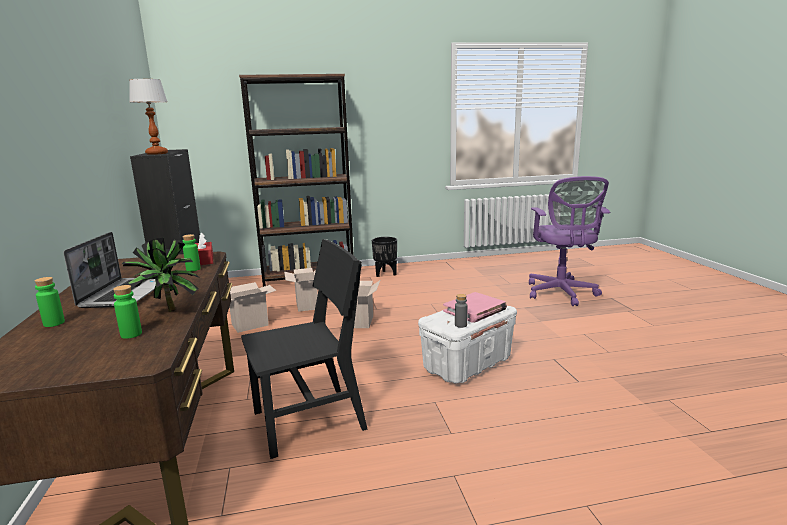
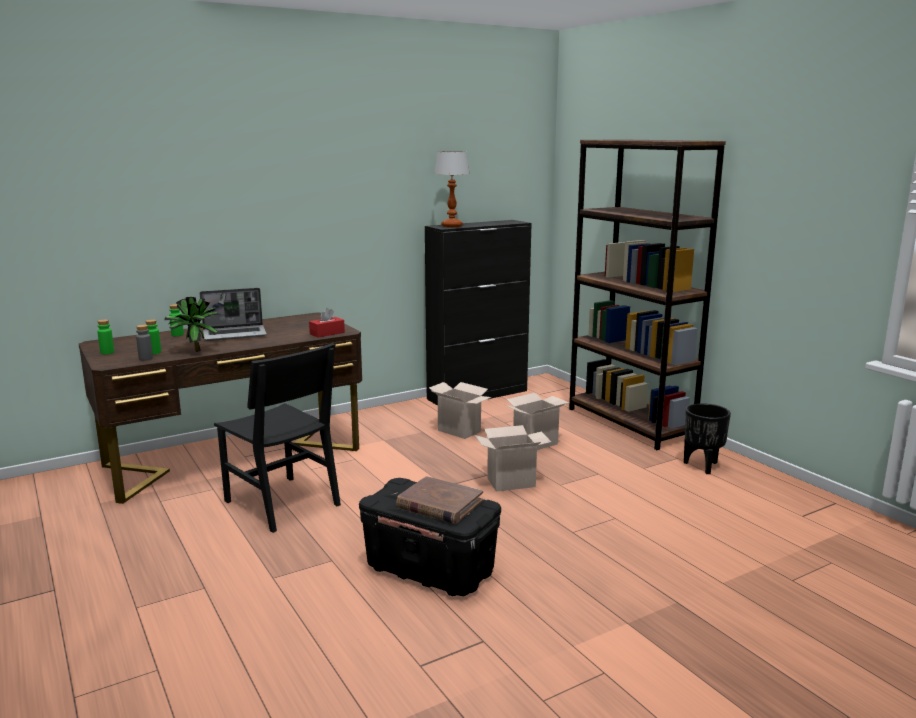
camera: 70 degrees right, 0 degrees up
(193, 269) = (299, 336): green bottle -> green bottle (107, 352)
(461, 325) = (386, 500): grey bottle -> grey bottle (145, 358)
(467, 365) = (429, 570): white storage box -> black storage box
(475, 310) = (439, 504): pink book -> brown book
(561, 293) = (799, 643): purple office chair -> none

